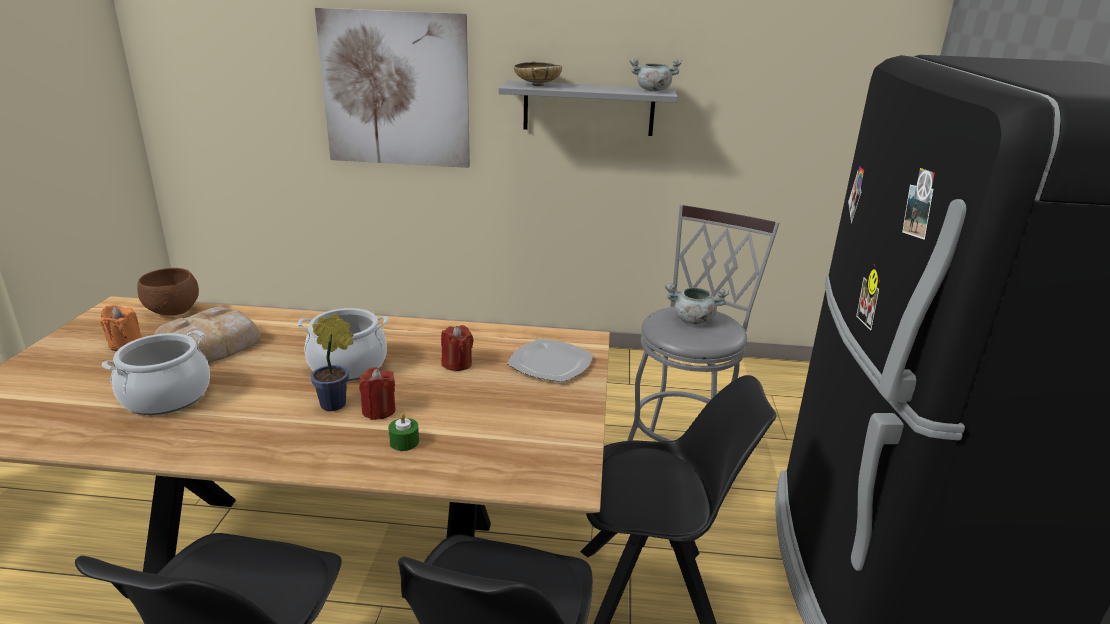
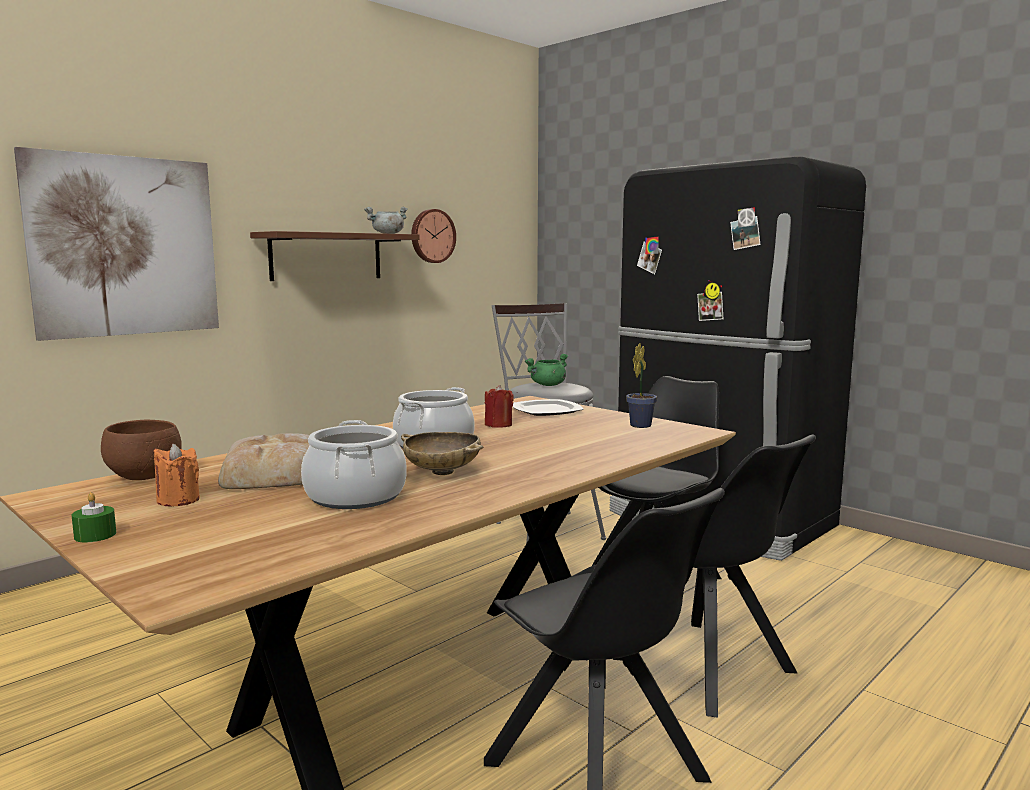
camera: 50 degrees left, 15 degrees down
(337, 404) = (495, 456): potted plant -> potted plant (641, 425)
(379, 410) = (529, 449): red candle -> none
(404, 442) = (588, 450): green candle -> green candle (95, 535)
(537, 85) = (296, 231): beige bowl -> beige bowl (442, 472)
(588, 108) = (326, 256): grey shelf -> brown shelf
(692, 320) = (547, 385): grey cooking pot -> green cooking pot
(735, 91) = (432, 236): none -> wall clock

